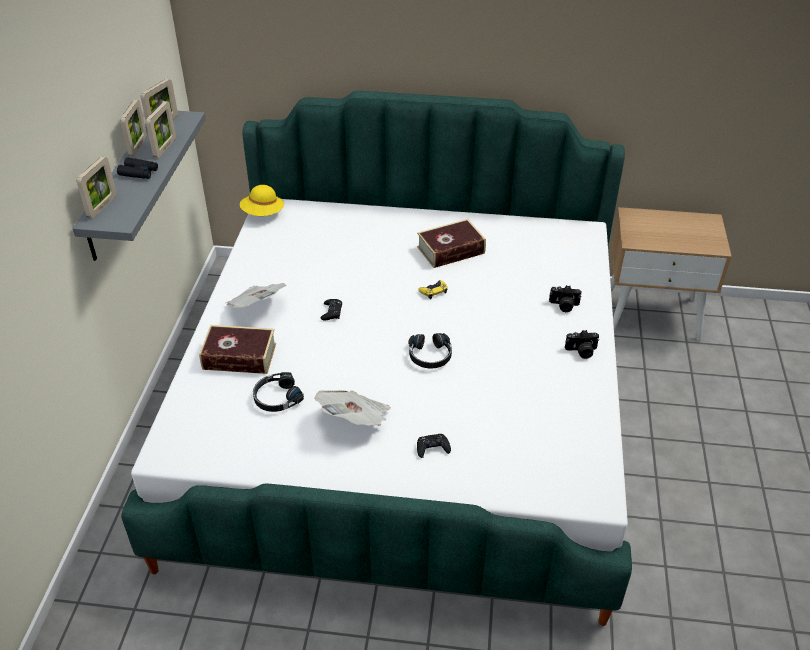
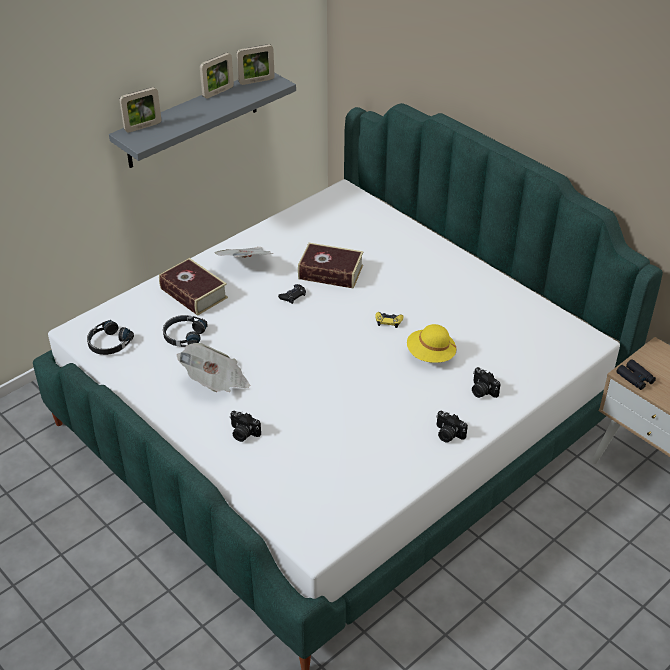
camera: 40 degrees right, 0 degrees up
(139, 173) = (194, 112): black binoculars -> black binoculars (635, 378)
(165, 148) = (234, 101): picture frame -> none
(263, 213) = (333, 194): yellow hat -> yellow hat (430, 355)
(430, 356) = (323, 368): black headphones -> black headphones (109, 343)
(432, 448) = (243, 433): black game controller -> camera
(451, 250) = (444, 296): book -> book (330, 272)

